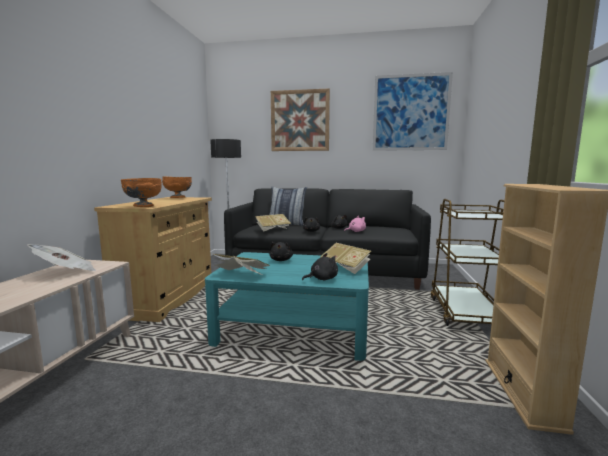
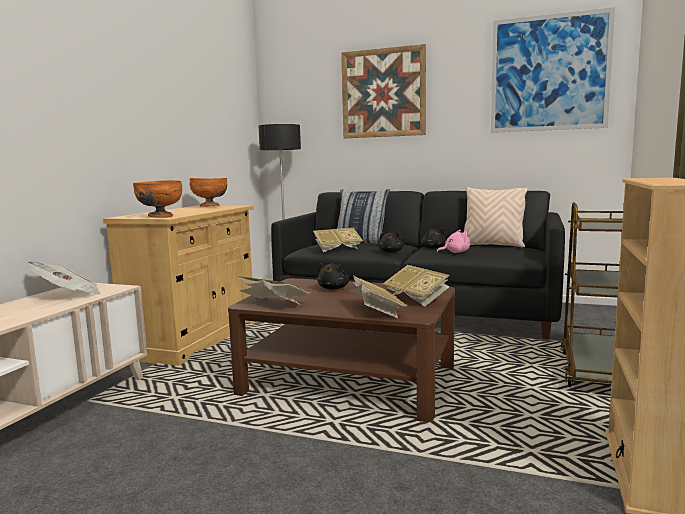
camera: 10 degrees right, 0 degrees up
(294, 327) = (349, 379): turquoise coffee table -> brown coffee table
(322, 279) = (376, 311): black plush toy -> book
(377, 226) = (492, 246): none -> beige pillow

